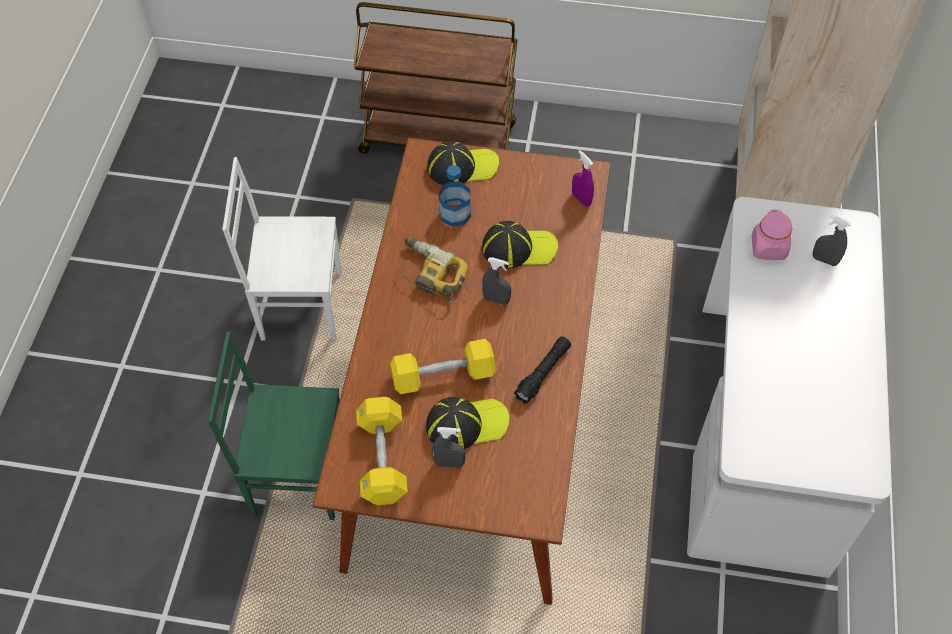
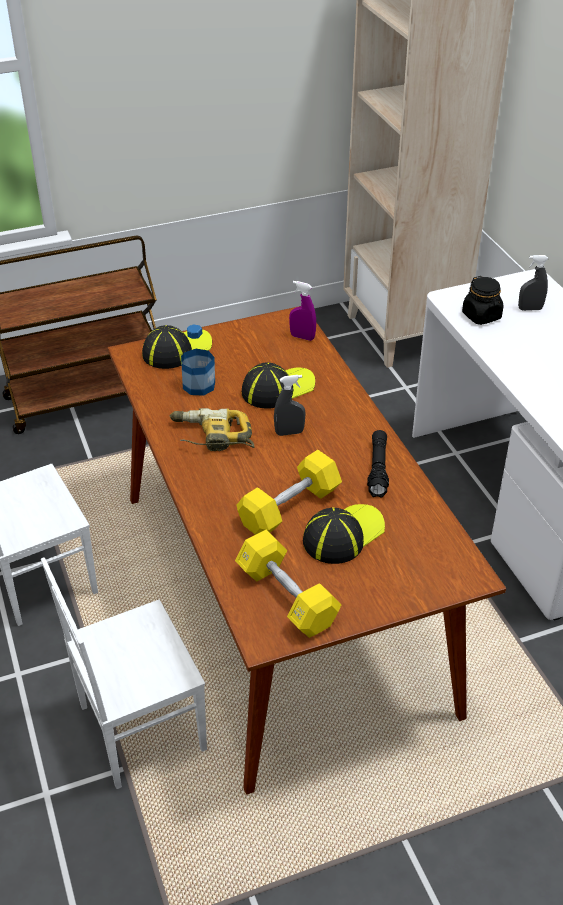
camera: 30 degrees left, 15 degrees down
(297, 474) = (139, 727): green chair -> white chair
(449, 463) = (353, 572): grey spray bottle -> none
(768, 248) = (481, 316): pink jar -> black jar

